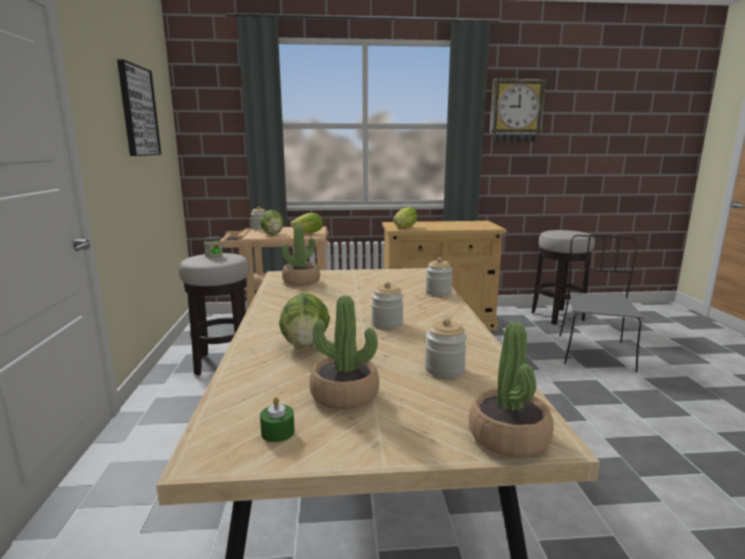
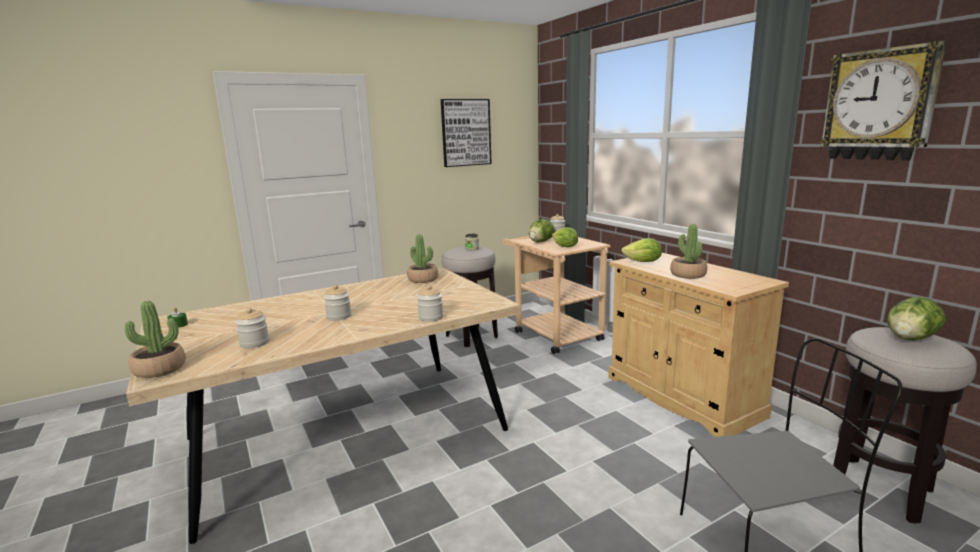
camera: 65 degrees right, 0 degrees up
(305, 344) = (290, 307): lettuce -> lettuce (910, 339)
(344, 395) = (217, 328): potted plant -> potted plant (687, 275)

